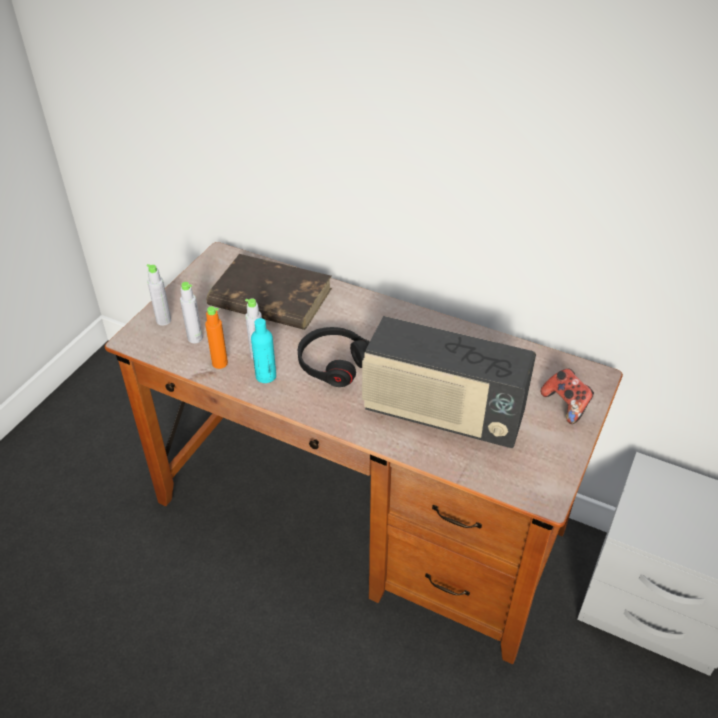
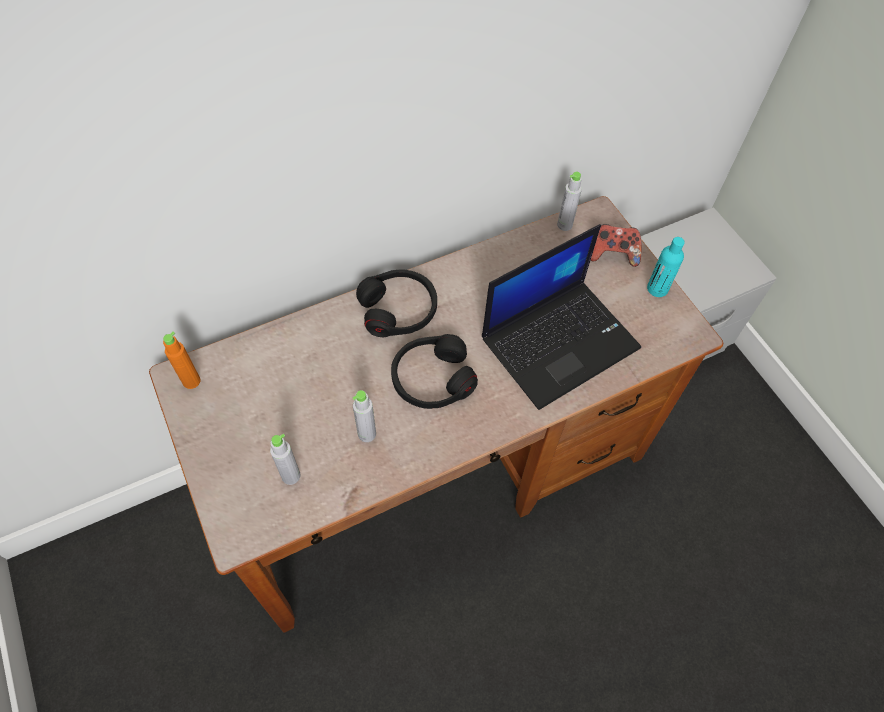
camera: 55 degrees left, 15 degrees up
(163, 320) = (234, 490): grey bottle -> grey bottle (564, 225)
(220, 363) = (349, 474): orange bottle -> orange bottle (191, 381)
(266, 376) = (402, 444): turquoise bottle -> turquoise bottle (657, 289)
(269, 297) = (291, 374): brown book -> none
(373, 317) = (398, 310): none -> black headphones
(442, 415) = (560, 341): radio -> laptop

